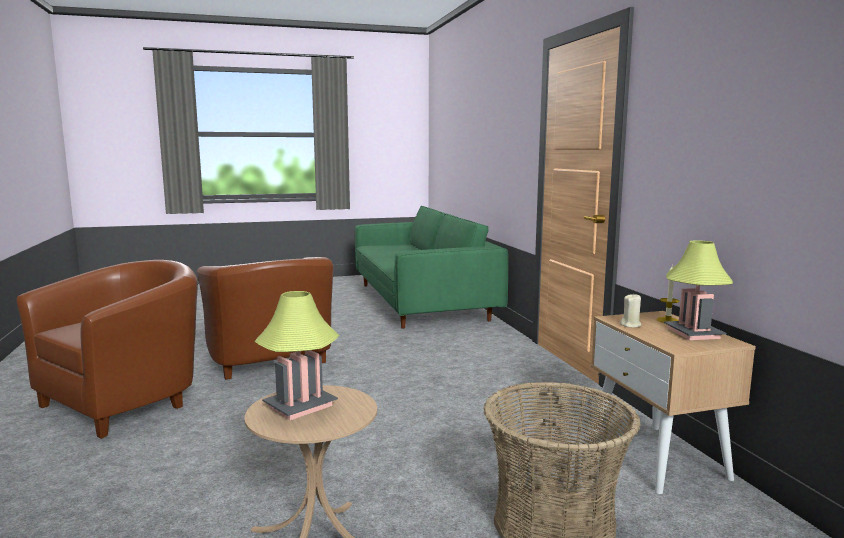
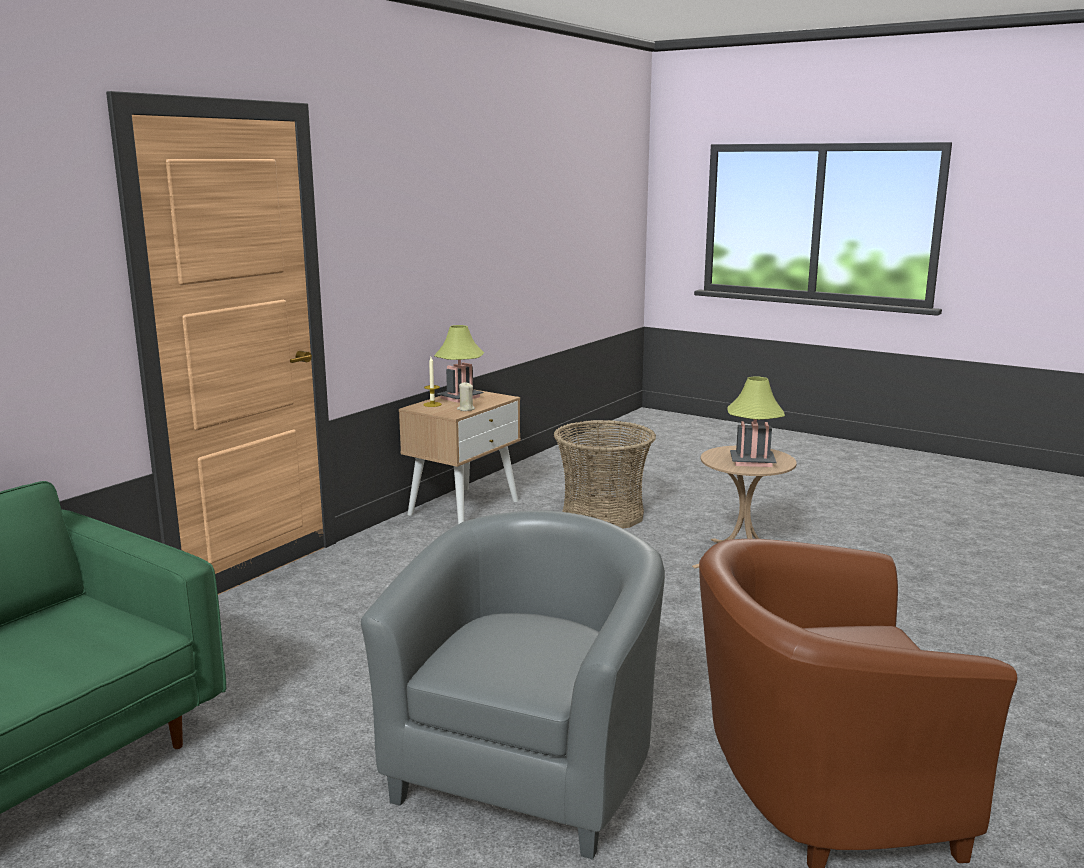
camera: 130 degrees left, 5 degrees up
(271, 364) = (529, 768): brown armchair -> grey armchair

